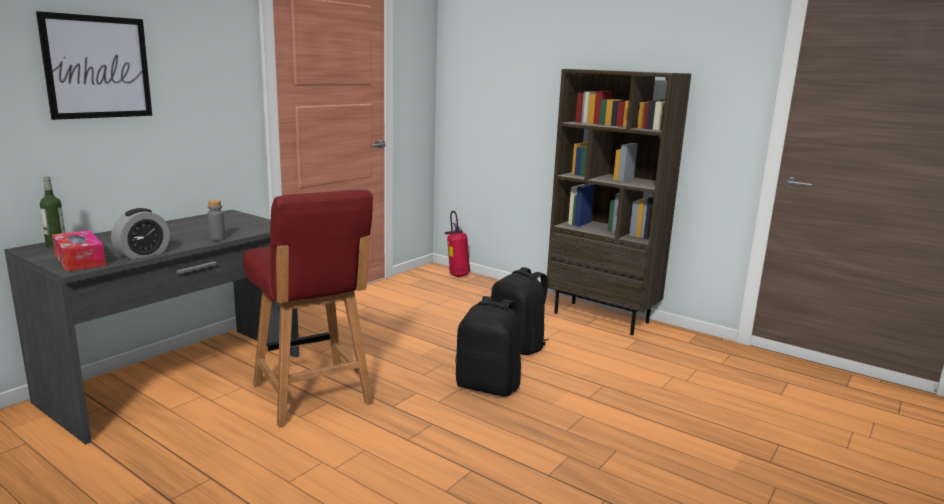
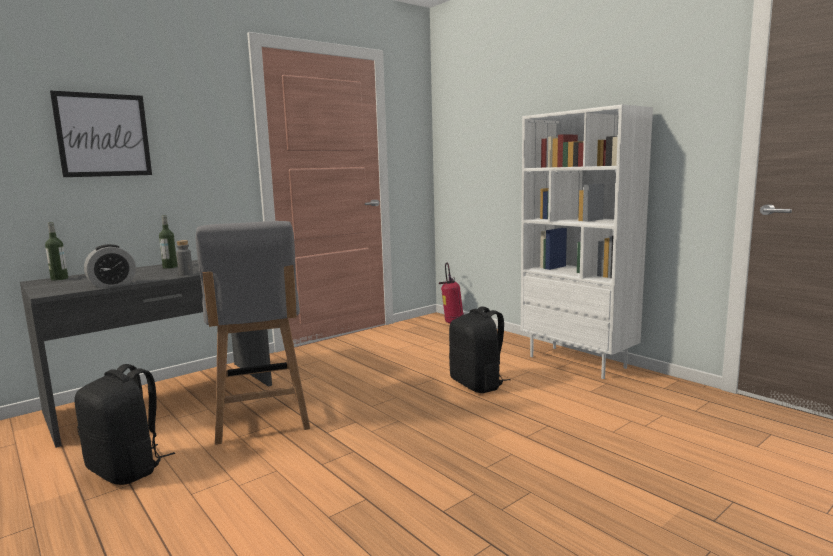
camera: 15 degrees right, 5 degrees down
(80, 260) = (60, 288): tissue box -> none
(181, 227) = (170, 267): none -> bottle
(312, 395) = (261, 419): red chair -> grey chair
(488, 386) = (428, 420): black backpack -> black backpack (127, 469)
(602, 317) = (578, 362): brown bookcase -> white bookcase

